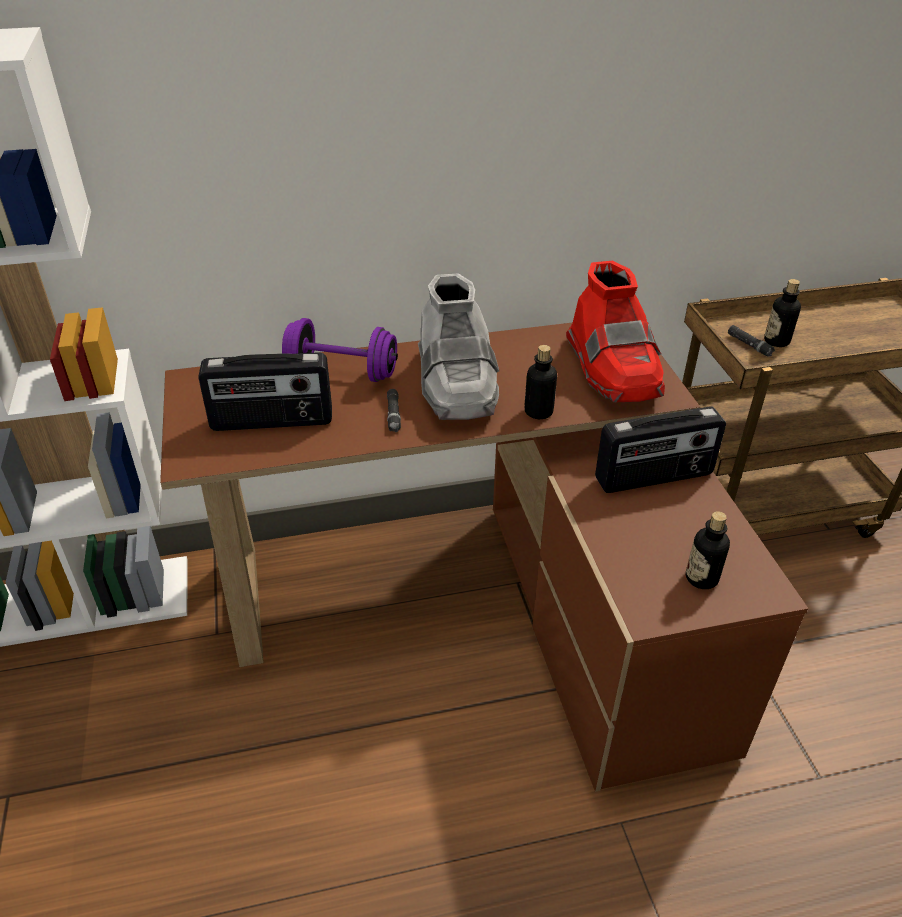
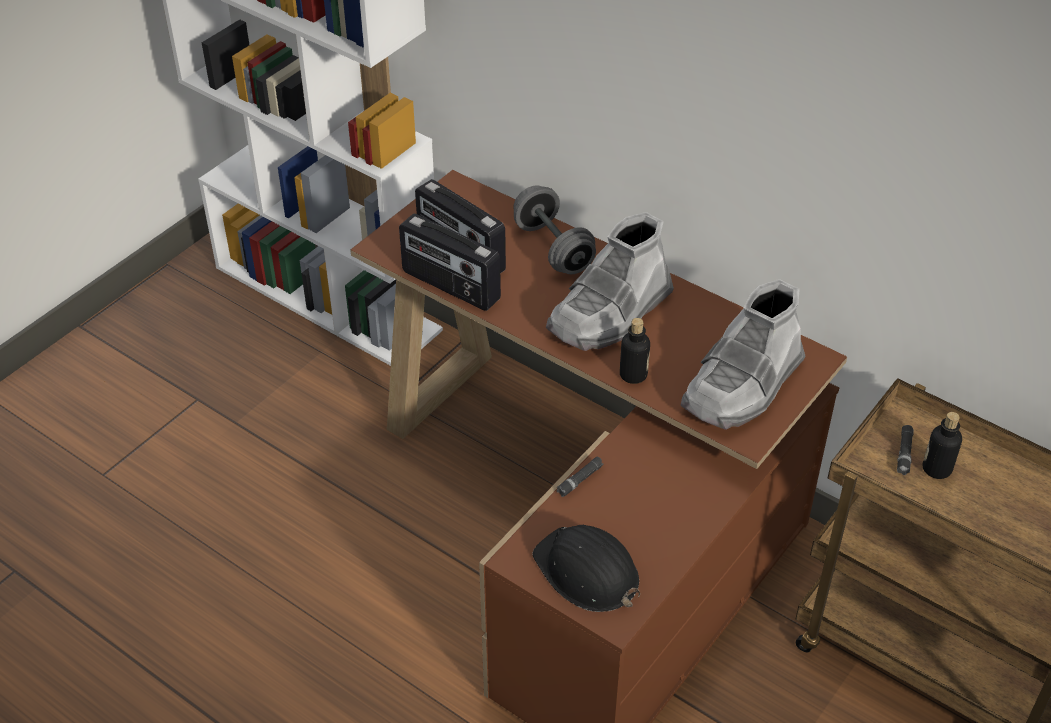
camera: 50 degrees right, 5 degrees up
(342, 372) = (553, 248): purple dumbbell -> grey dumbbell
(393, 414) = (537, 304): black flashlight -> black flashlight (580, 480)
(612, 370) = (743, 386): red boot -> grey boot
(654, 477) = (675, 492): radio -> radio (450, 286)
(701, 578) = (587, 572): bottle -> black hard hat

